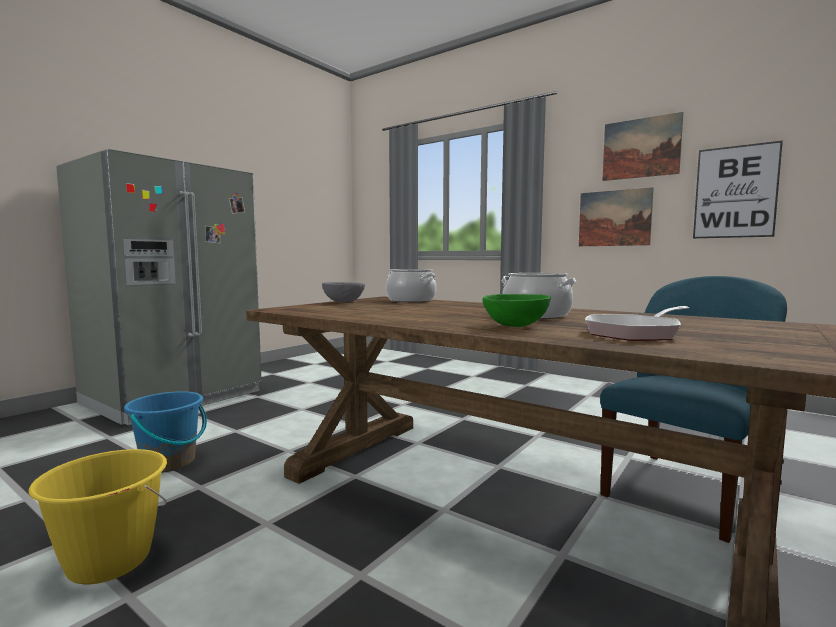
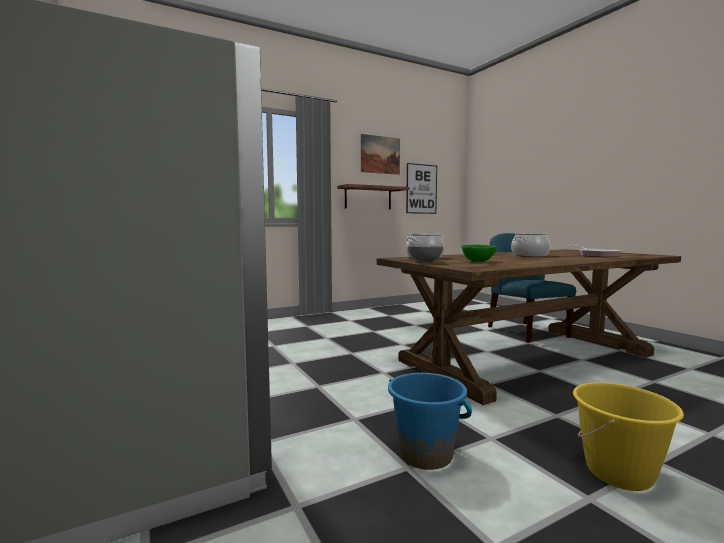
camera: 65 degrees left, 0 degrees up
(516, 326) = (576, 258): green bowl -> green bowl (479, 261)
(614, 218) = (368, 198): picture -> shelf

